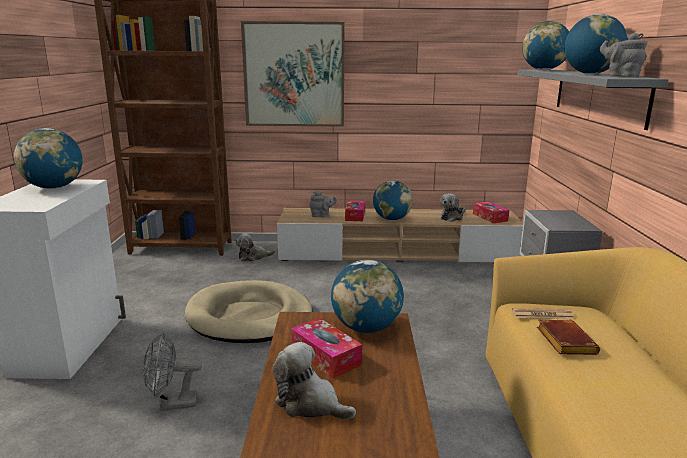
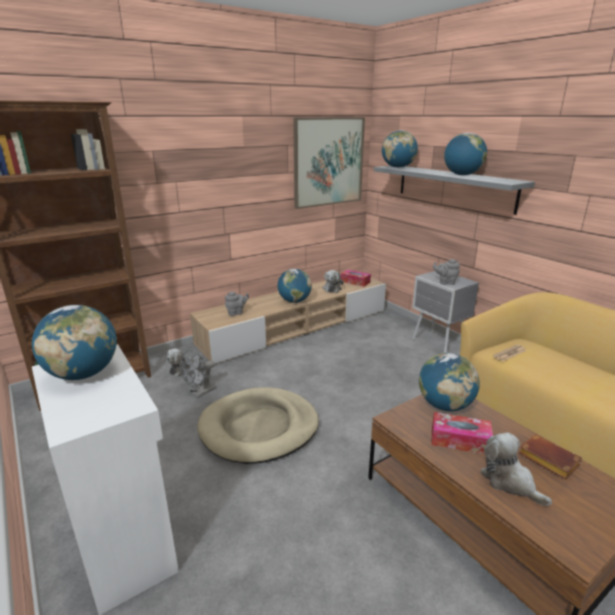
camera: 35 degrees left, 5 degrees up
(172, 404) = (307, 538): grey fan -> grey fan (200, 393)
(294, 75) = (186, 184): picture -> picture (328, 162)
(310, 403) = (509, 481): plush toy -> plush toy turned 60 degrees clockwise
(355, 216) = (263, 305): tissue box -> none
(563, 341) = (544, 368): brown book -> brown book (546, 459)
(621, 76) = (497, 179): grey teapot -> grey teapot (445, 282)

